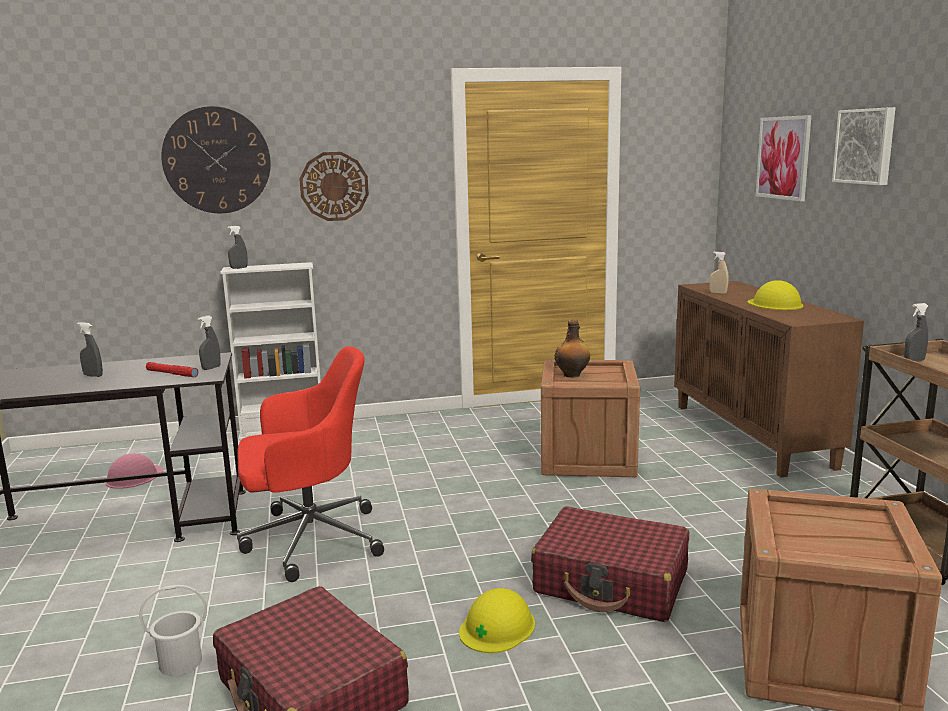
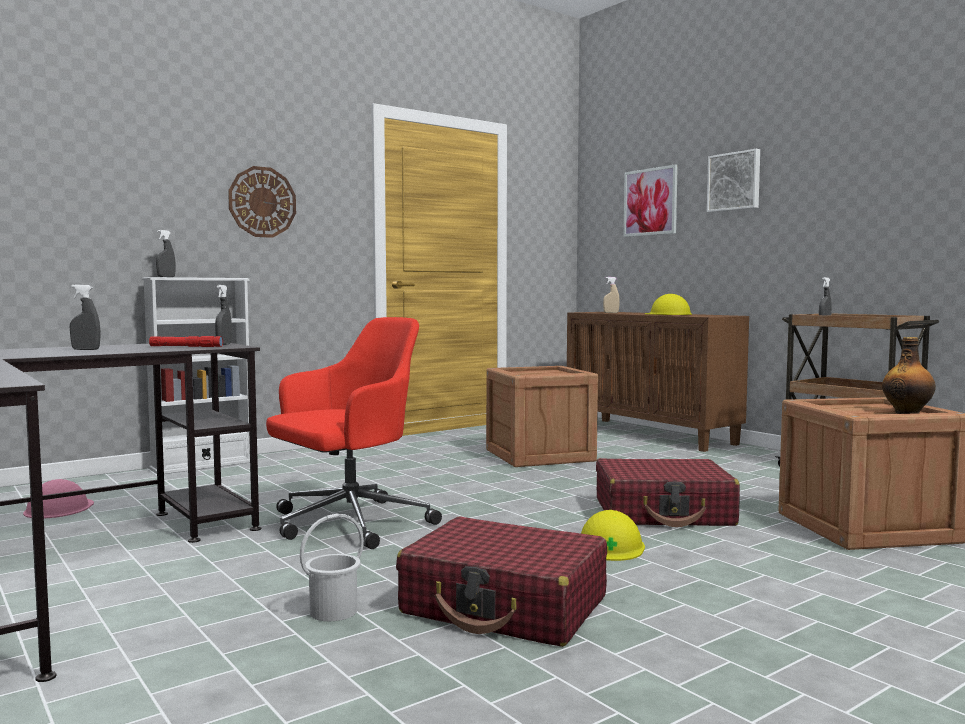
camera: 25 degrees left, 10 degrees down
(217, 160) = (141, 161): wall clock -> none
(572, 375) = (526, 374): bottle -> bottle (907, 413)

